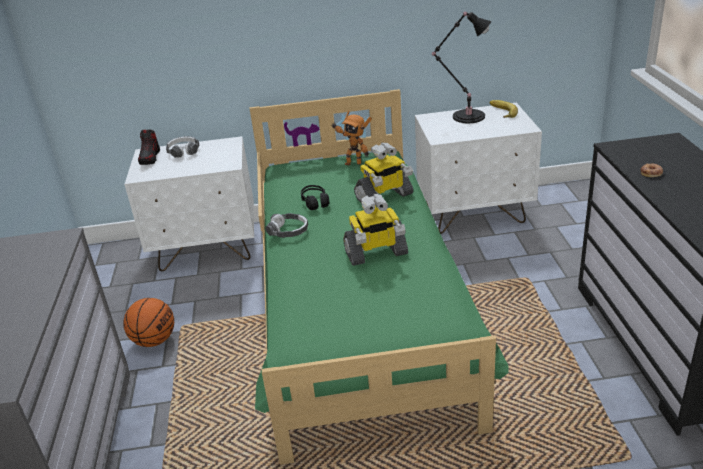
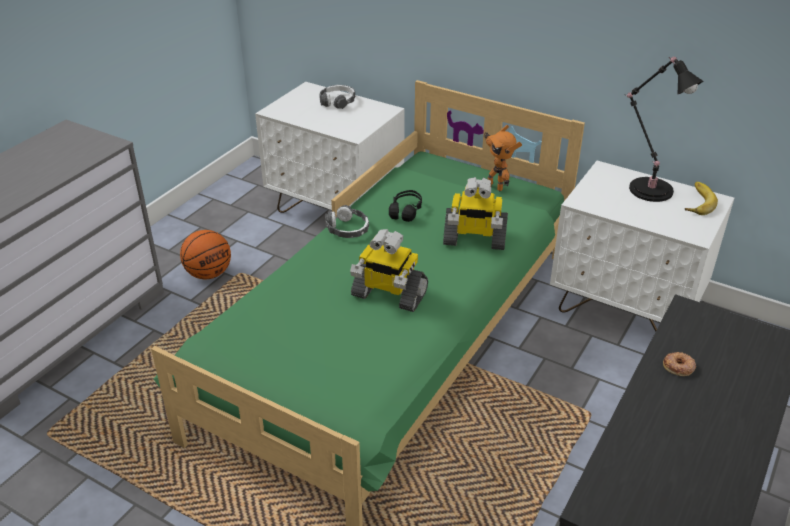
camera: 35 degrees right, 5 degrees up
(150, 157) = (305, 96): shoe -> none

